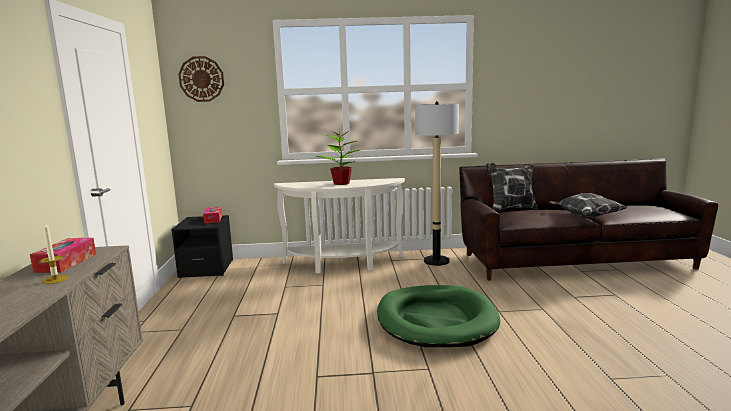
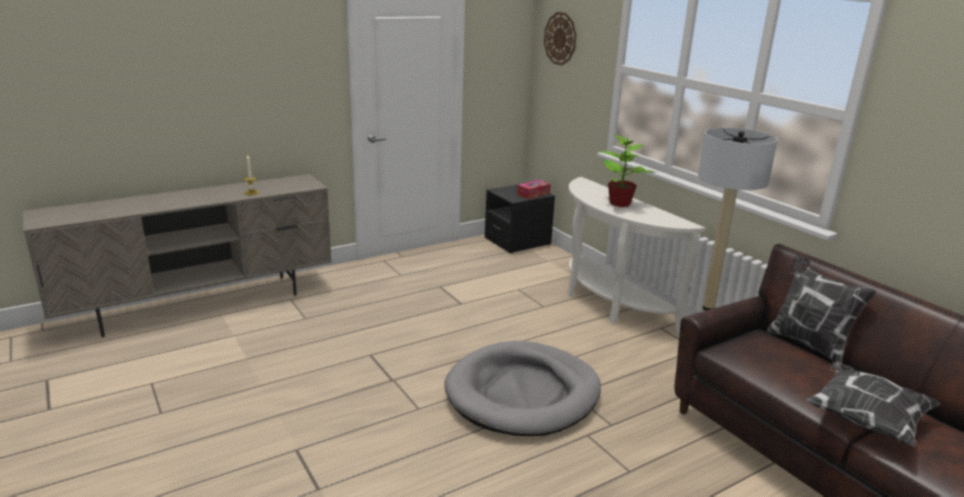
camera: 60 degrees right, 10 degrees up
(66, 263) = (282, 185): tissue box -> none
(436, 320) = (523, 393): green dog bed -> grey dog bed

